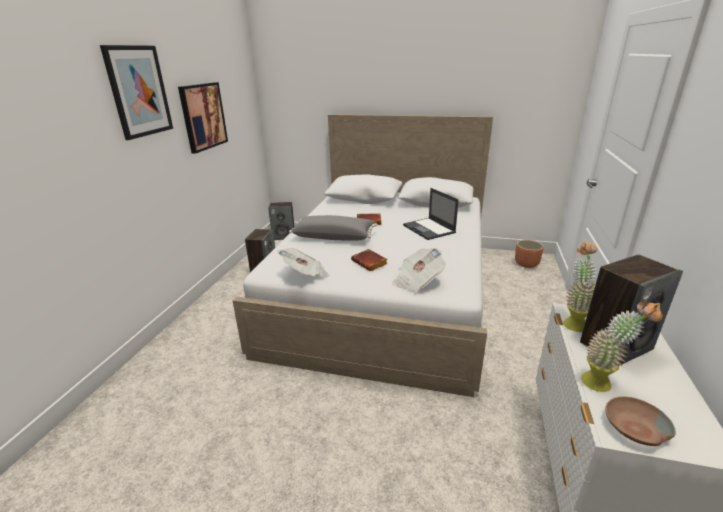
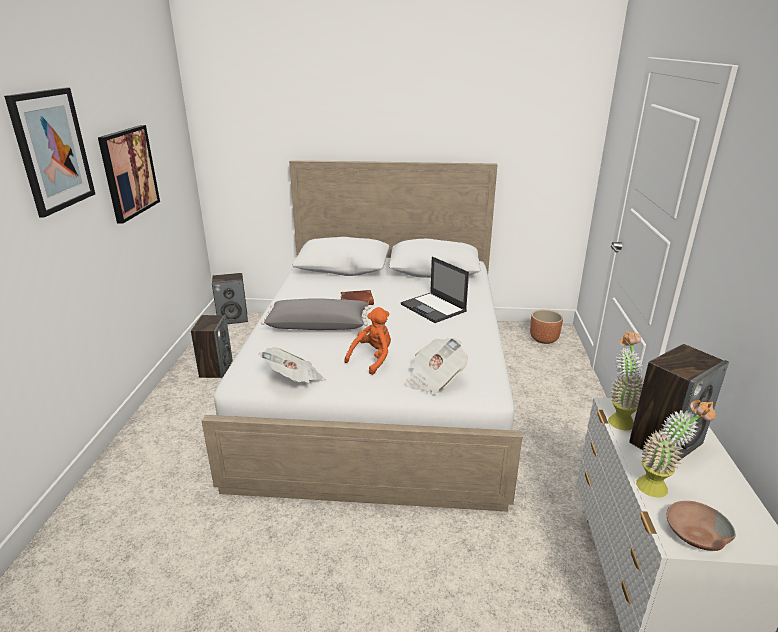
camera: 10 degrees left, 0 degrees up
(370, 263) = (372, 359): brown book -> orange plush toy

